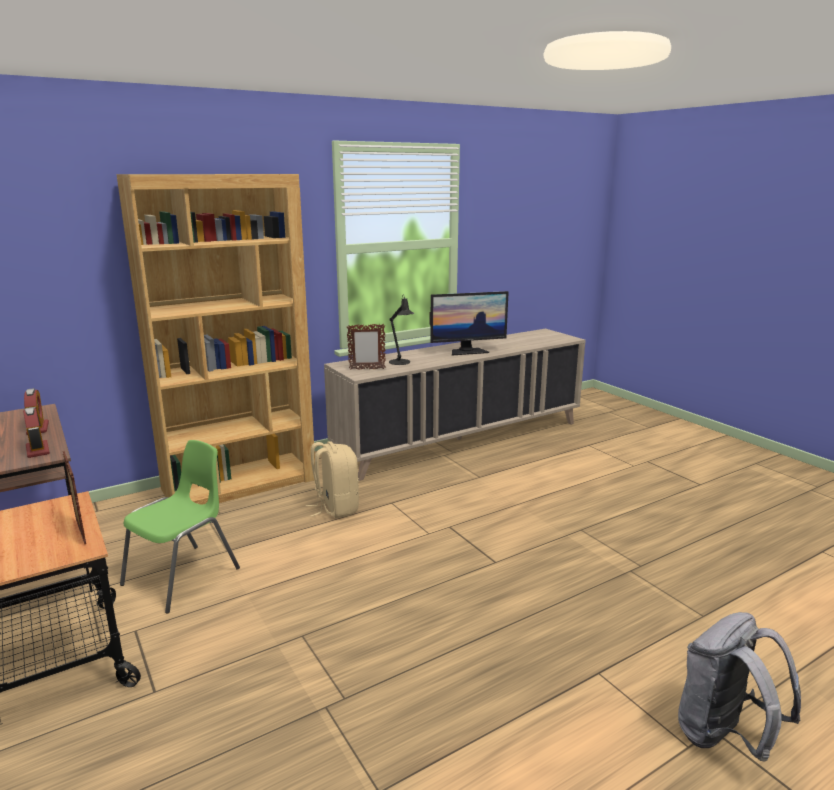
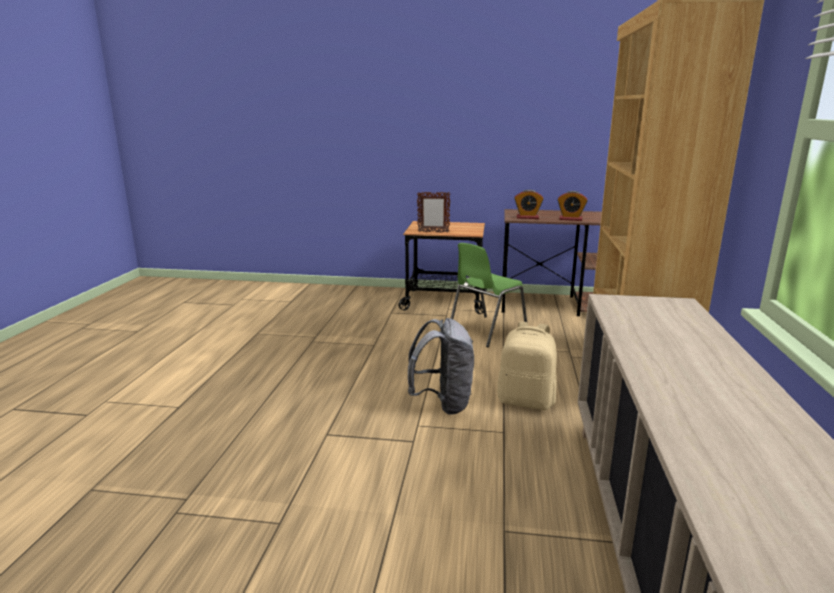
camera: 130 degrees right, 0 degrees up
(184, 576) = (485, 331): green chair -> green chair turned 60 degrees clockwise
(366, 369) = (638, 309): picture frame -> none
(401, 362) = (658, 333): black table lamp -> none
(467, 351) = (709, 409): monitor -> none
(724, 737) = (79, 414): grey backpack -> grey backpack (443, 403)

